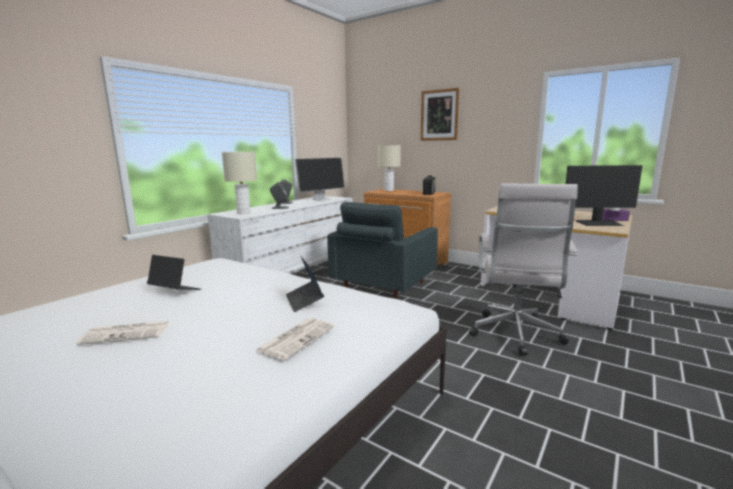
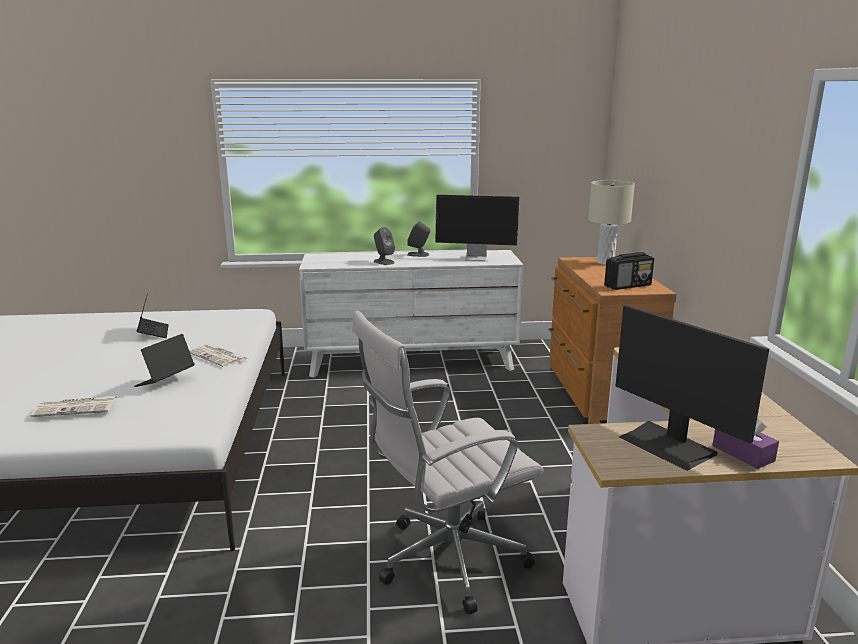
camera: 50 degrees right, 5 degrees up
(127, 333) = (56, 355): newspaper -> newspaper (219, 356)
(243, 213) = (330, 261): beige table lamp -> none
(383, 287) = (472, 416): grey armchair -> none
(439, 115) = (687, 137): picture -> none

